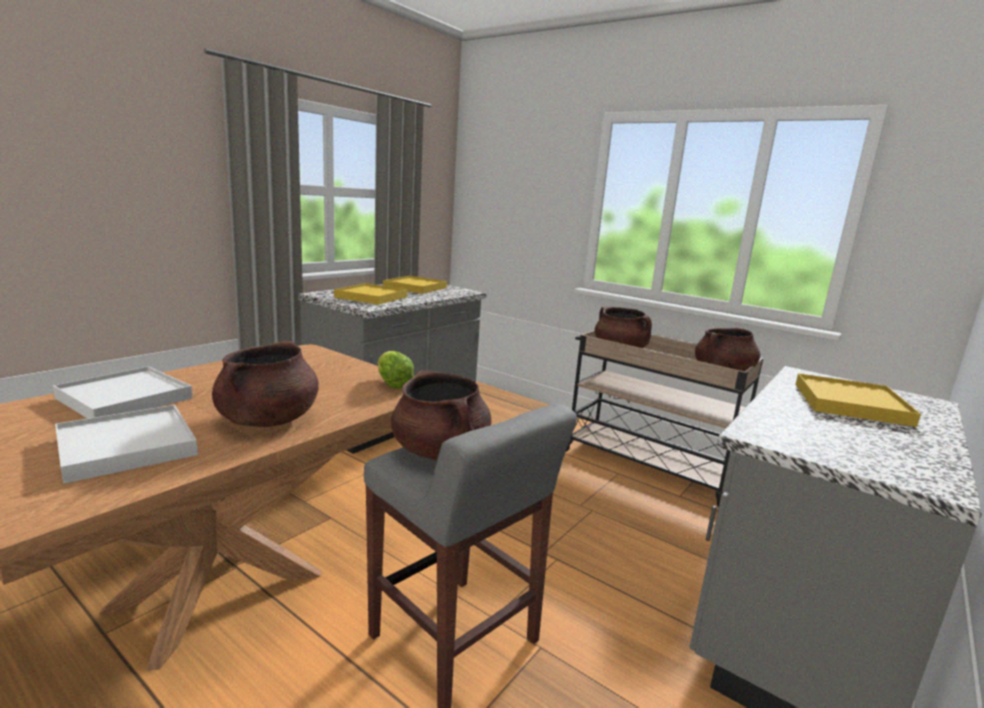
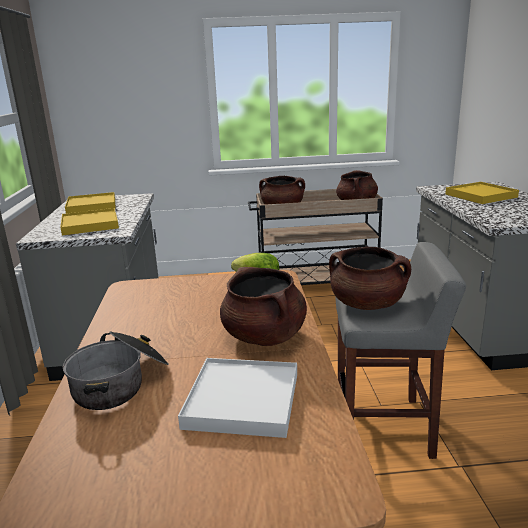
camera: 40 degrees left, 5 degrees up
(125, 398) = (121, 383): white tray -> cooking pot

